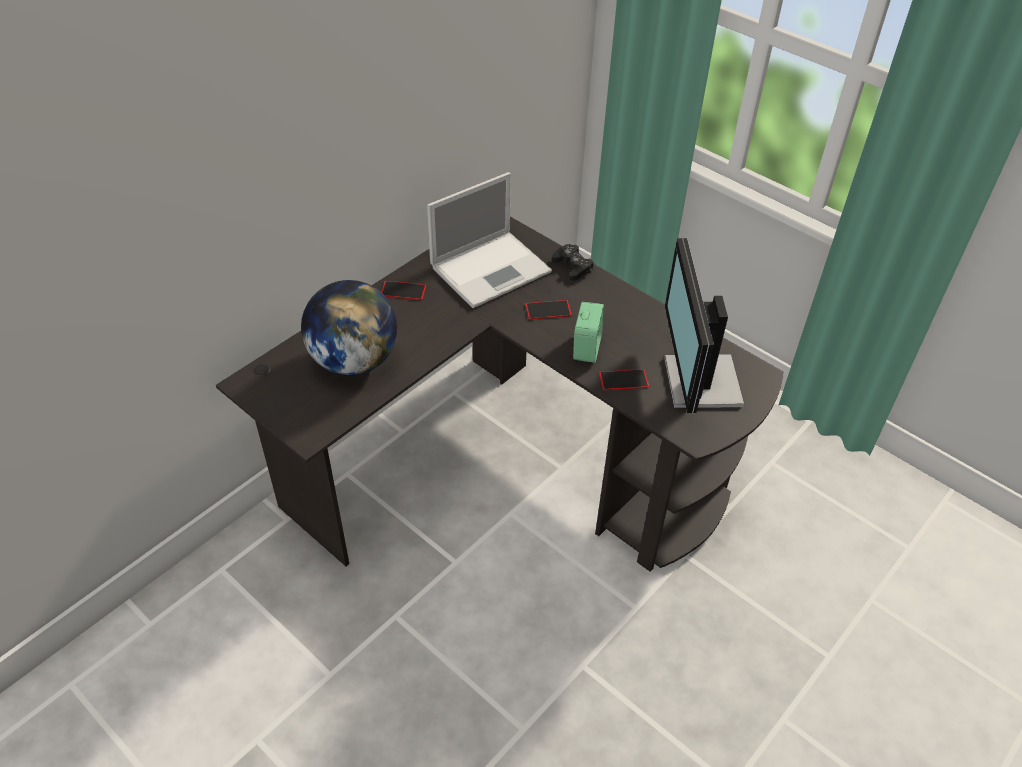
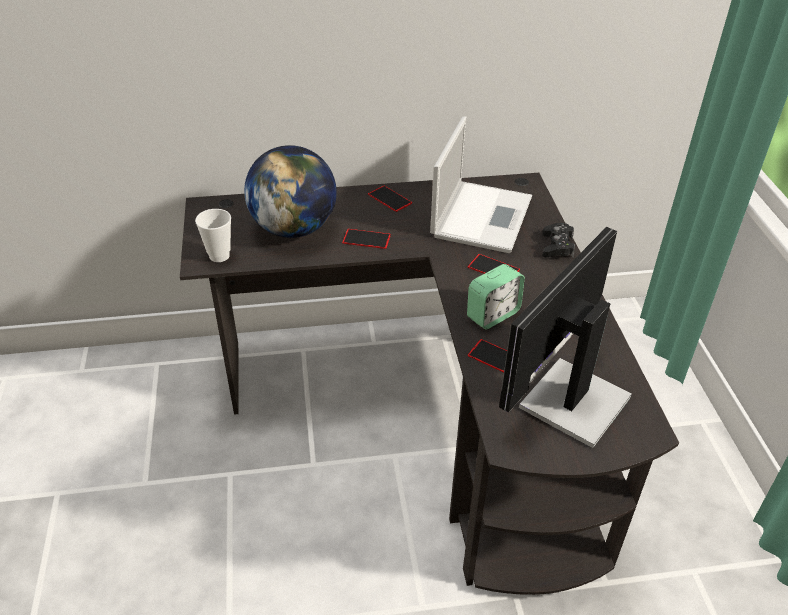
camera: 40 degrees right, 5 degrees down
(318, 421) = (219, 256): none -> cup
(425, 337) = (366, 239): none -> phone
(492, 268) = (482, 215): laptop -> laptop turned 75 degrees counterclockwise

